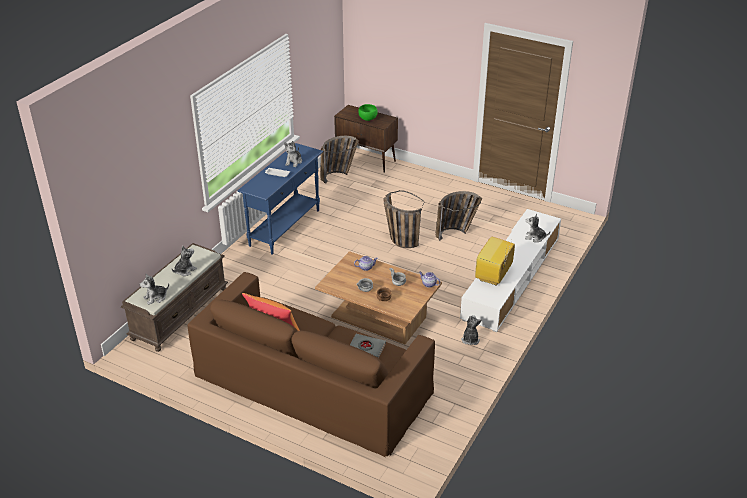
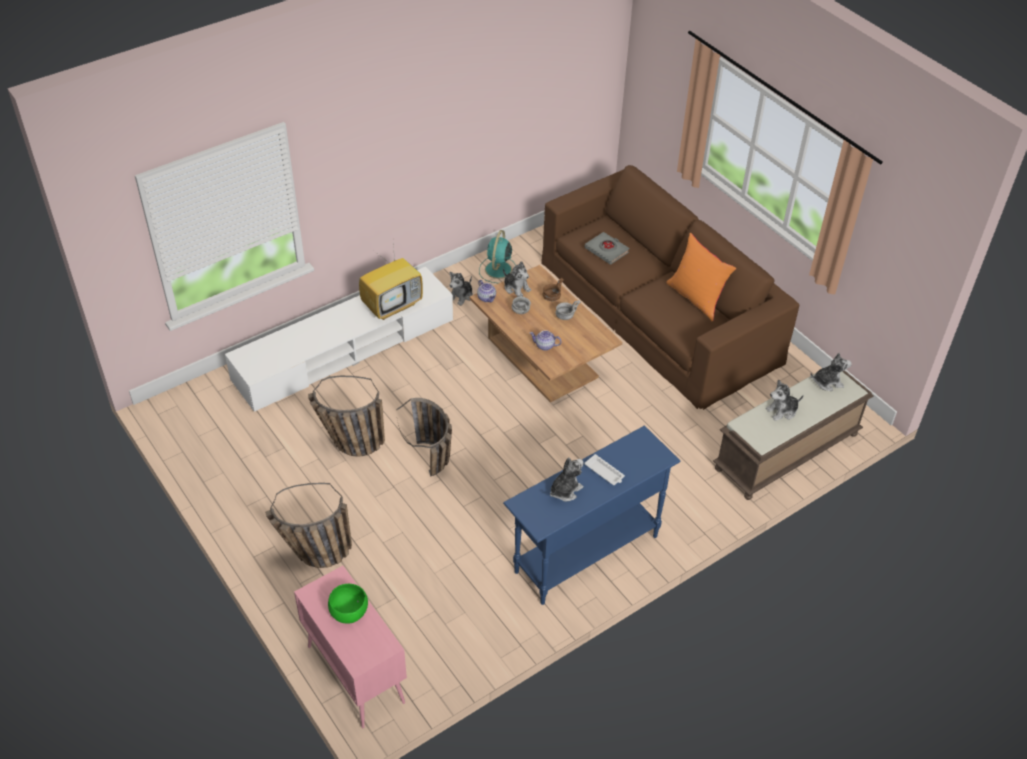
camera: 155 degrees left, 10 degrees up
(338, 175) = (432, 650): basket -> basket (313, 556)
(366, 160) = (355, 673): brown cabinet -> pink cabinet
(461, 370) = (498, 270): none -> turquoise fan
(535, 237) = (289, 337): plush toy -> plush toy (516, 288)

